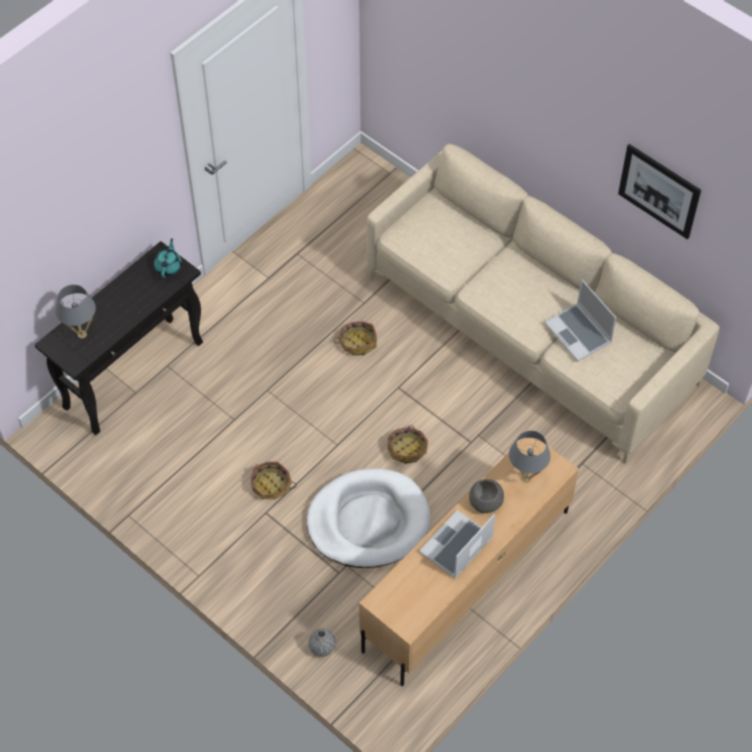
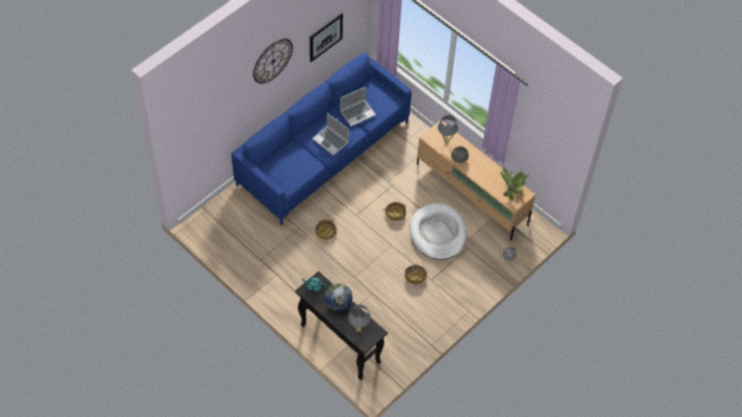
camera: 90 degrees left, 0 degrees up
(133, 302) = (338, 304): none -> globe
(419, 600) = (512, 189): none -> potted plant
(456, 546) = (483, 172): laptop -> laptop (331, 141)
(530, 330) = (323, 153): beige sofa -> blue sofa
(553, 90) = (273, 61): none -> wall clock

